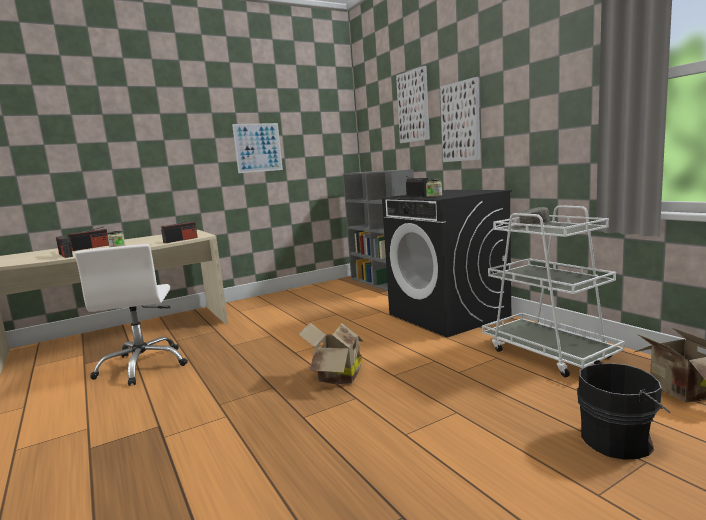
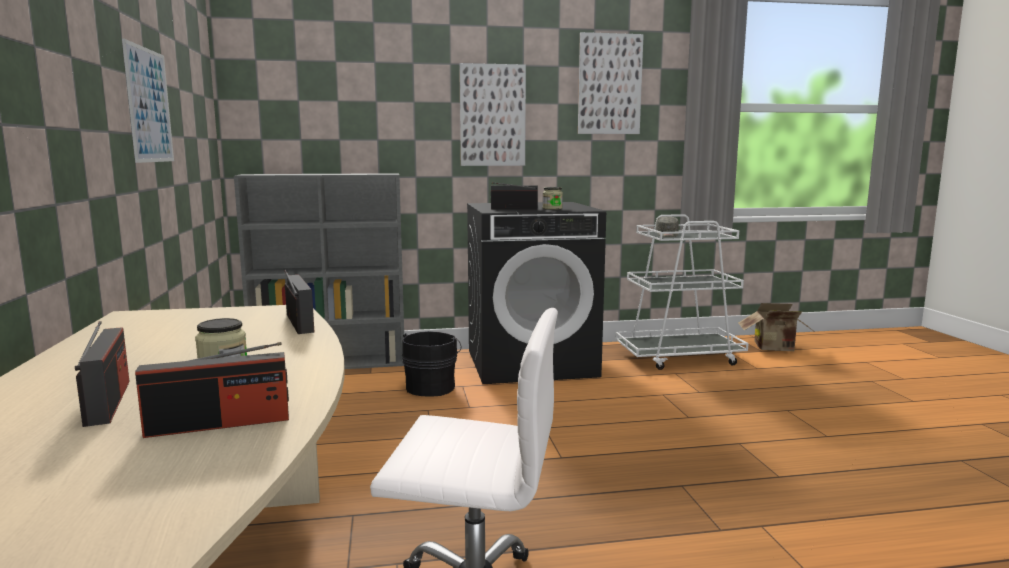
camera: 70 degrees left, 0 degrees up
(336, 377) = (672, 444): cardboard box -> none
(413, 106) = (394, 79): picture -> picture (609, 84)
(619, 439) = (842, 378): black bucket -> black bucket (431, 387)

